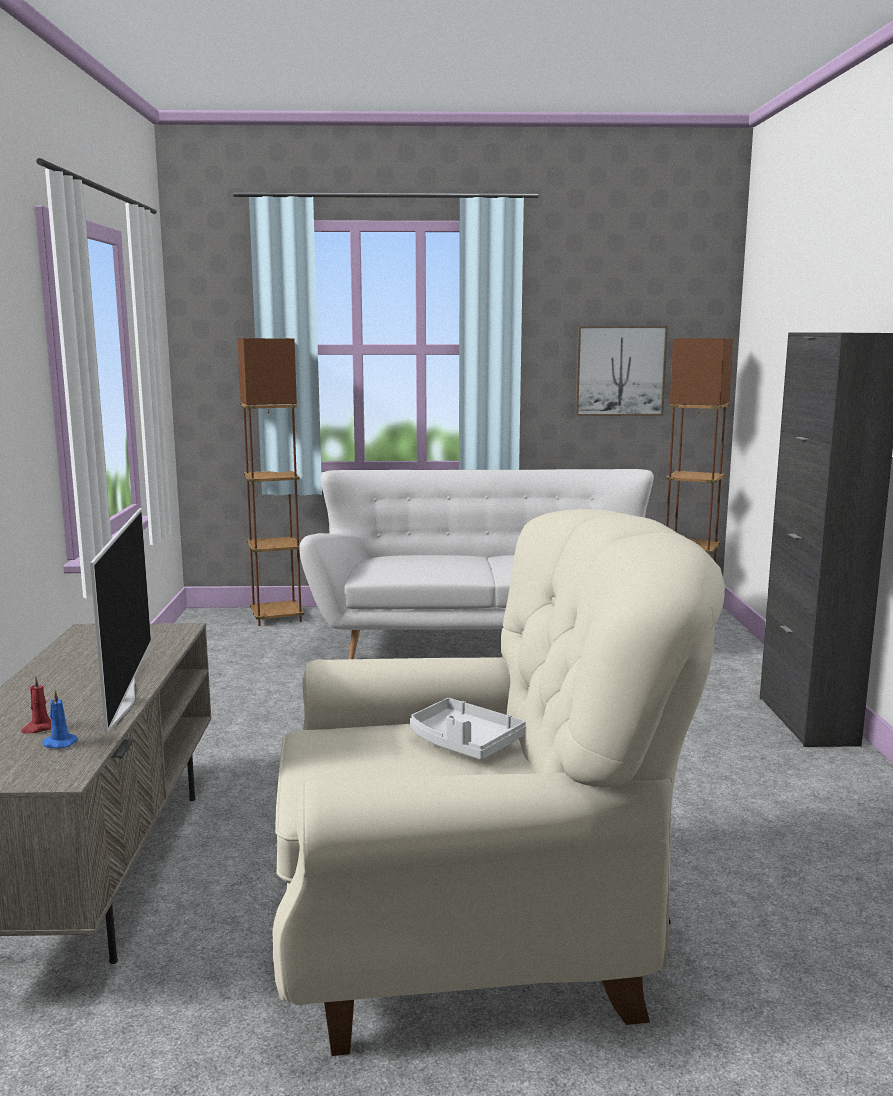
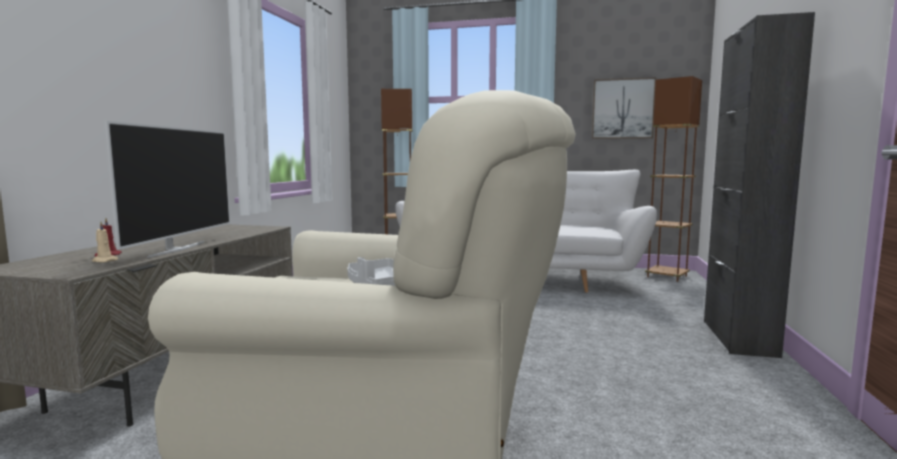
camera: 15 degrees right, 5 degrees down
(58, 743) = (104, 261): blue candle -> beige candle

